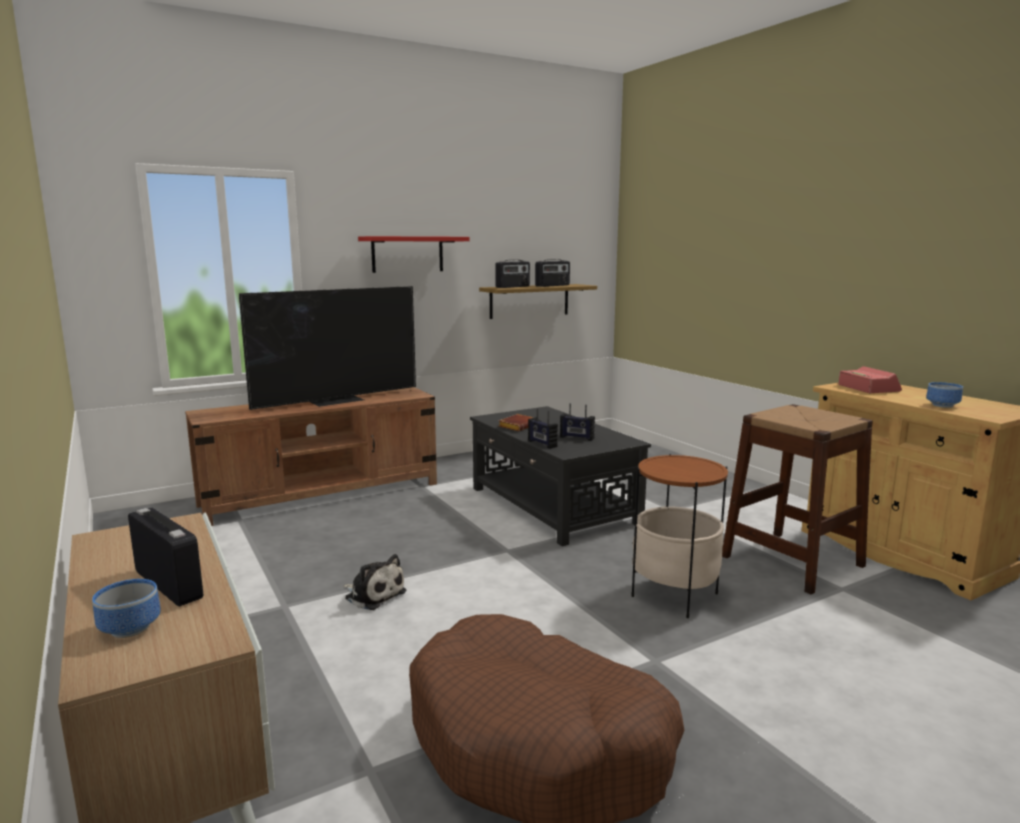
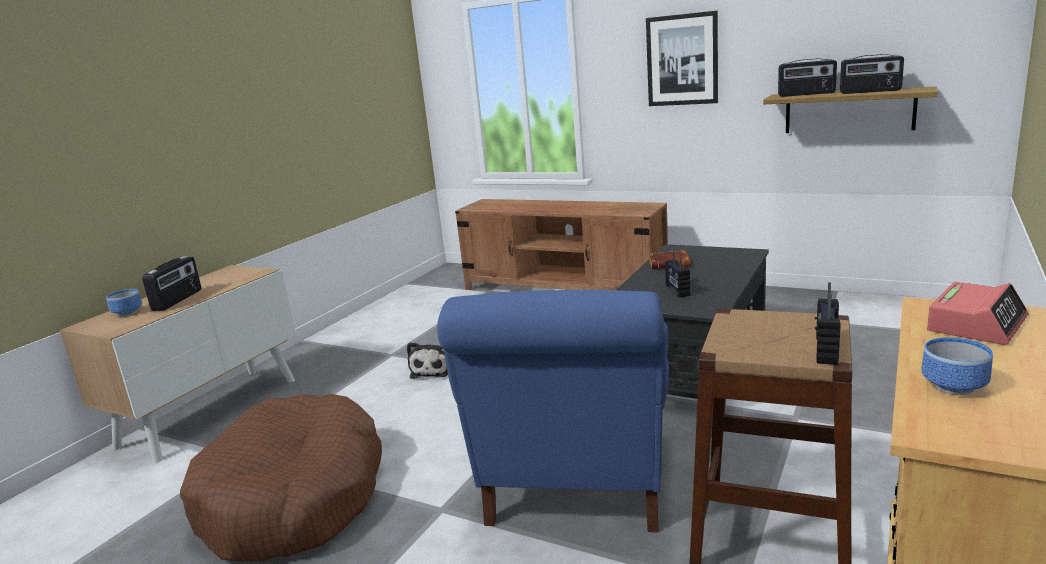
camera: 60 degrees right, 5 degrees up
(338, 400) = (575, 207): television -> none
(407, 254) = (682, 60): red shelf -> picture
(542, 444) = (630, 287): radio -> radio (825, 350)
(675, 595) = (576, 483): side table -> blue armchair

